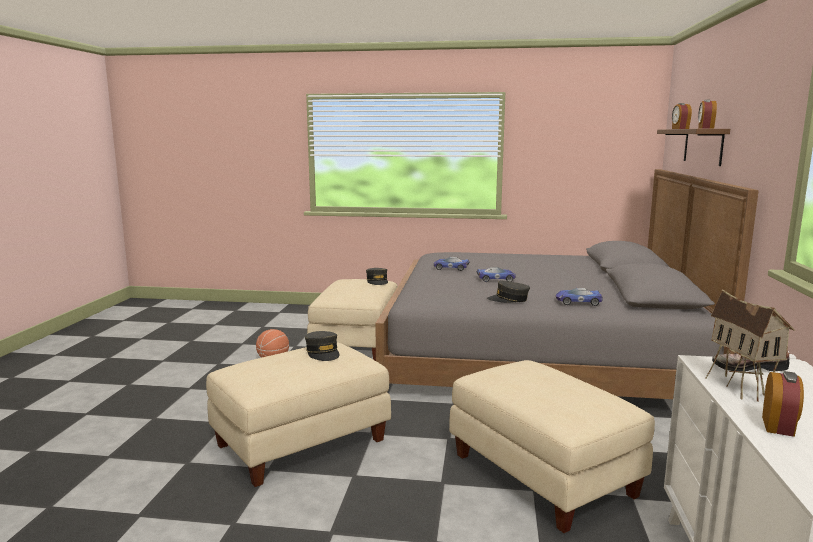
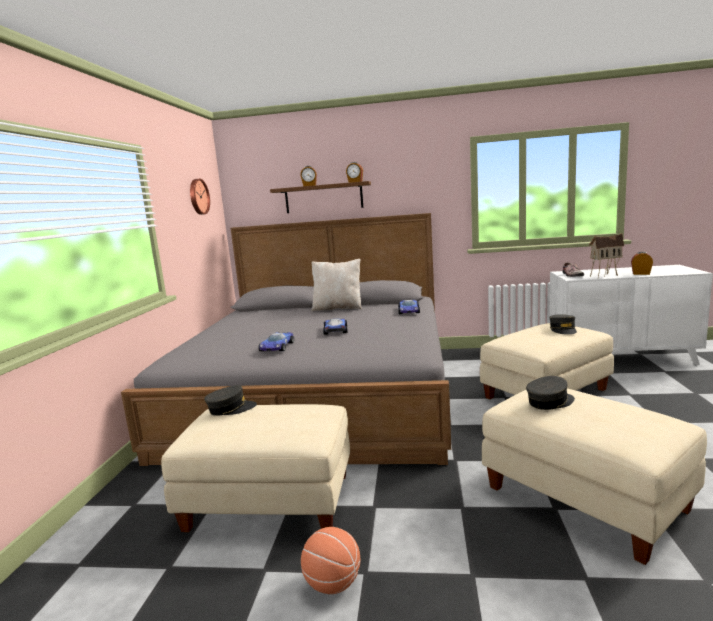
camera: 90 degrees left, 0 degrees up
(508, 299) = (408, 325): grey cap -> grey cap (563, 330)
(595, 279) = (338, 308): none -> beige pillow
(598, 133) = (198, 196): none -> wall clock

